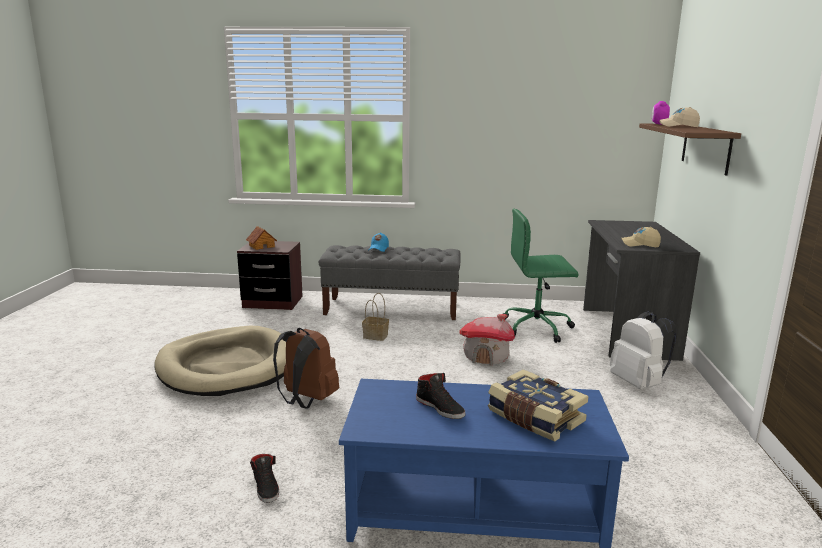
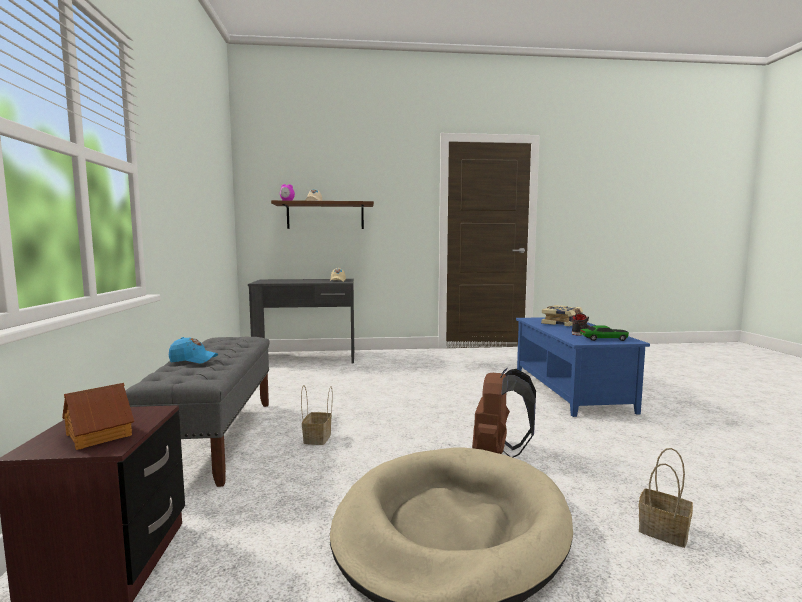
camera: 100 degrees left, 10 degrees down
(152, 434) = (661, 531): none -> basket
(266, 487) = (636, 445): black shoe -> none
(382, 409) = (603, 339): none -> toy car
(486, 357) = (363, 391): toy house -> none
(537, 327) = (294, 378): green office chair -> none
(639, 384) = (393, 359): white backpack -> none

